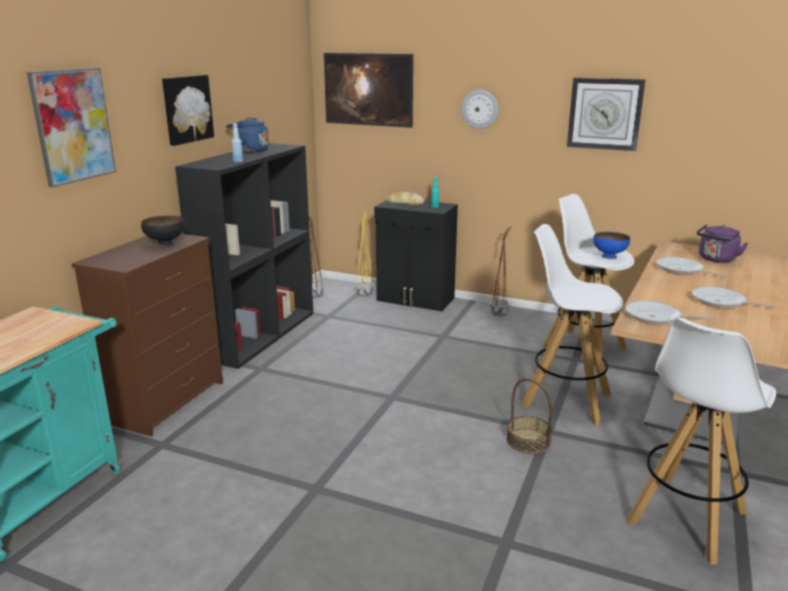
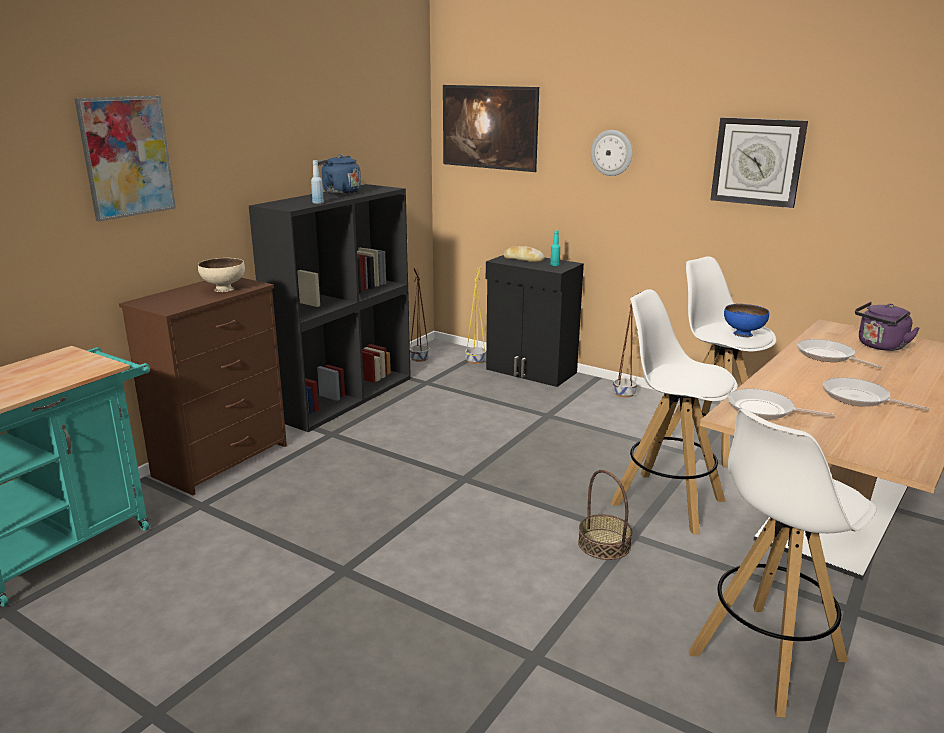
camera: 10 degrees right, 0 degrees up
(166, 244) = (224, 289): black bowl -> beige bowl
(186, 109) = (266, 143): picture -> none

